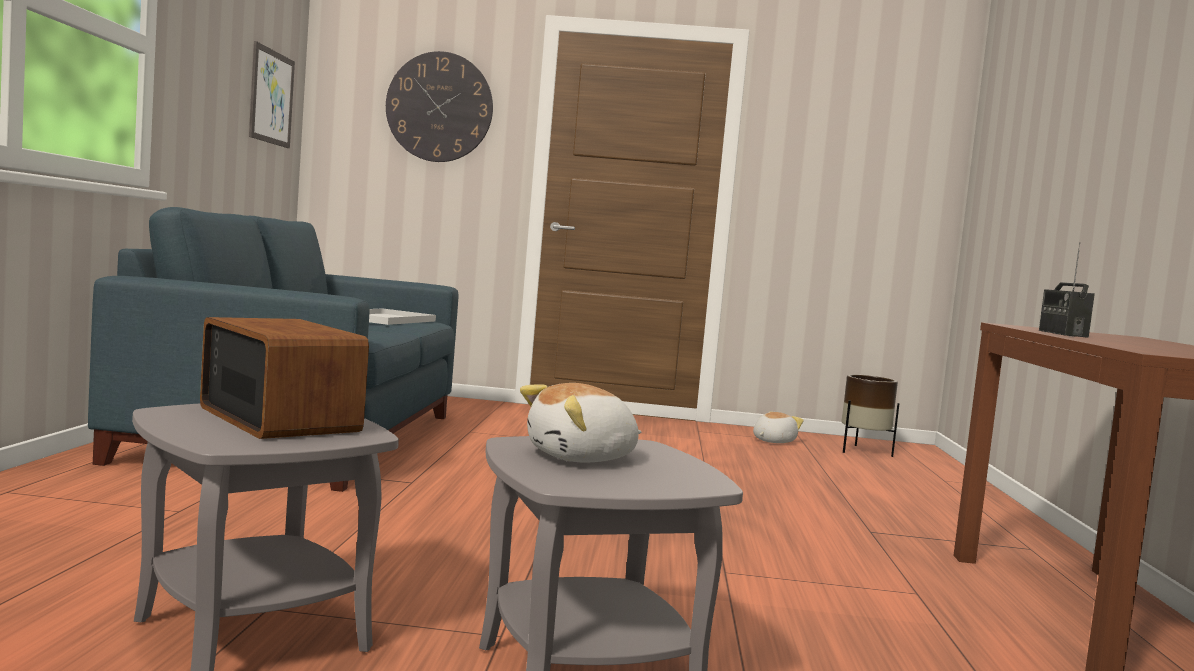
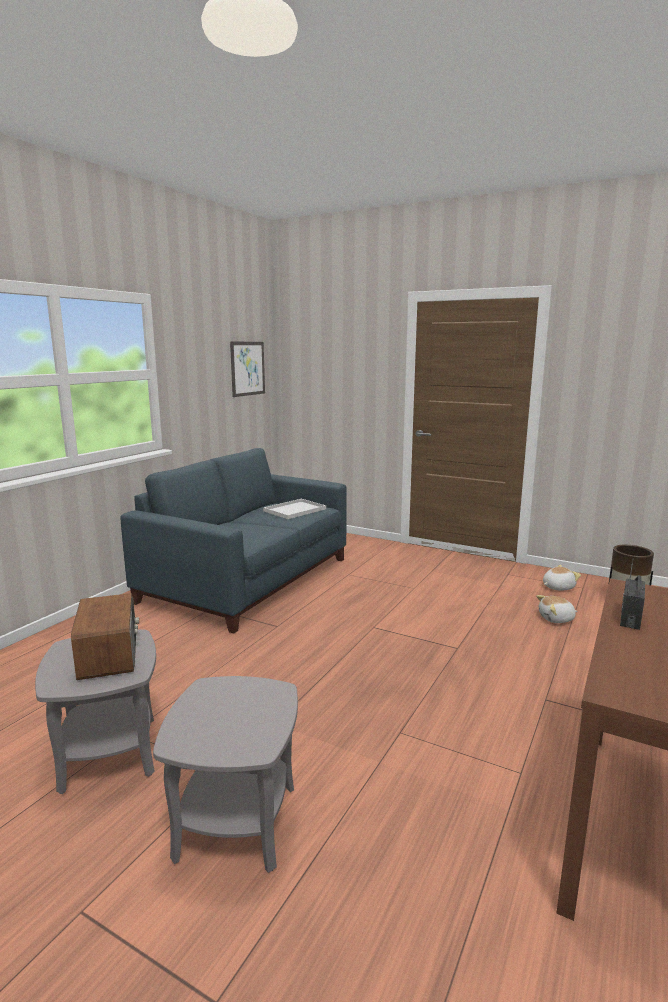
camera: 25 degrees right, 10 degrees up
(439, 107) = (347, 359): wall clock -> none
(582, 457) = (222, 708): plush toy -> plush toy (556, 619)

